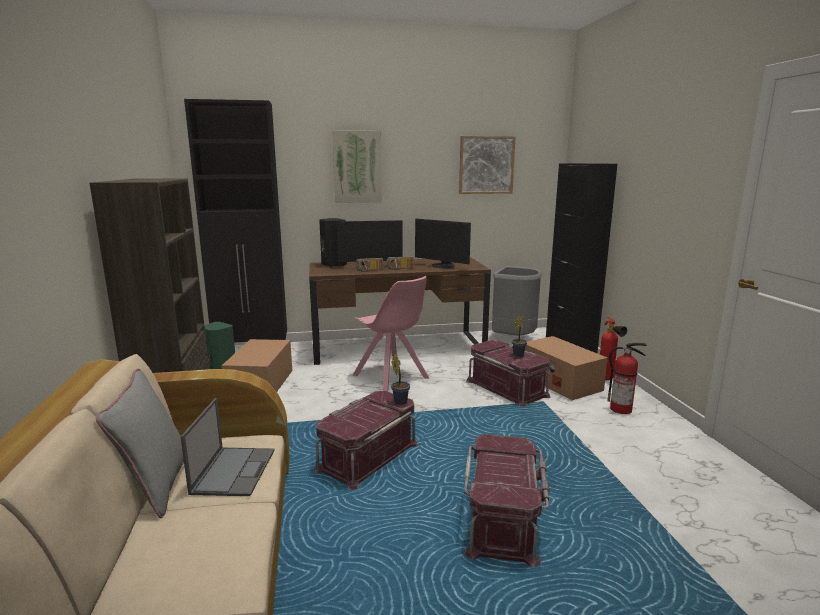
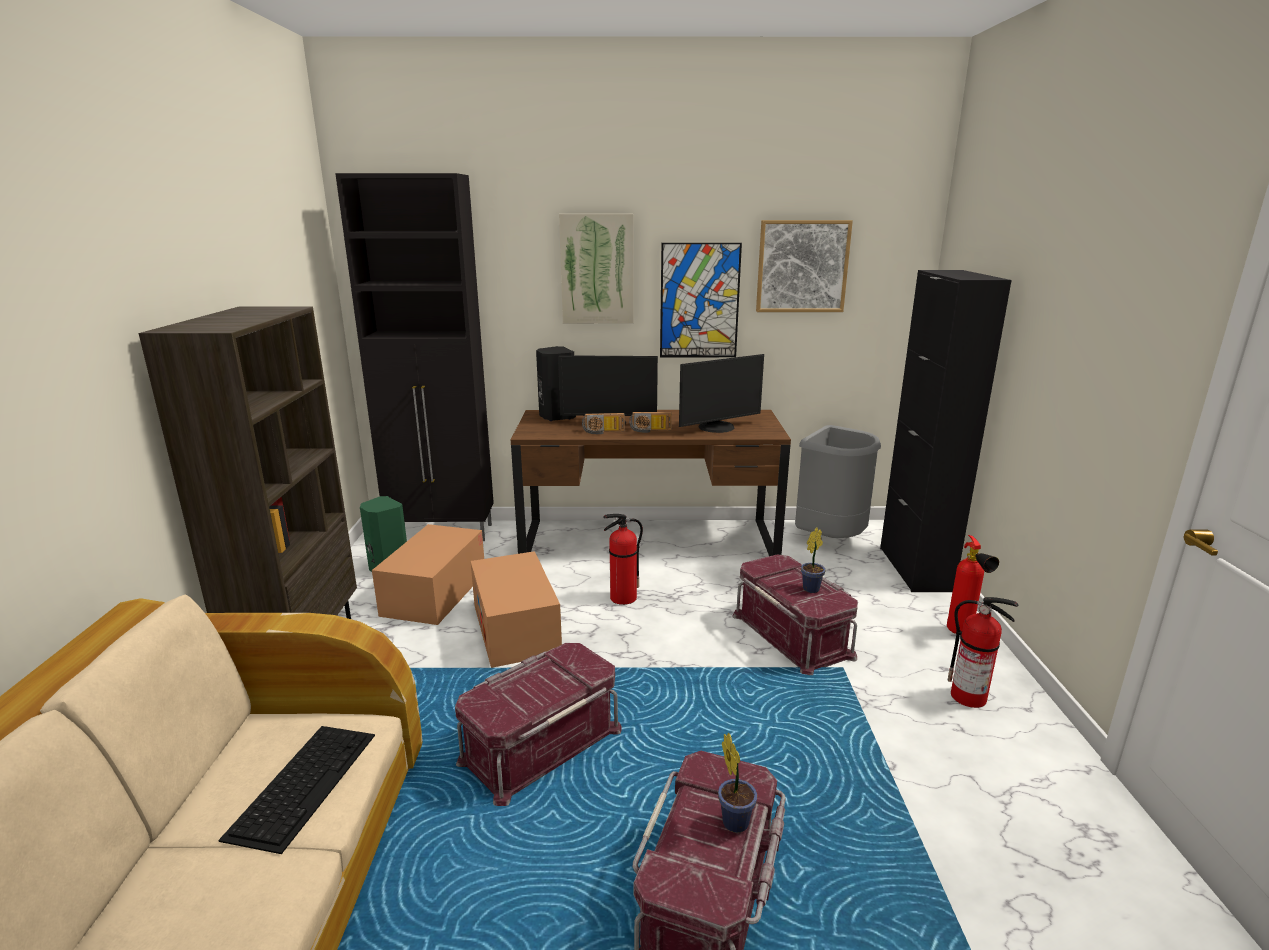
camera: 10 degrees right, 5 degrees up
(157, 486) = (192, 798): grey pillow -> none
(234, 470) = (304, 782): laptop -> keyboard
(392, 377) = (622, 598): pink chair -> fire extinguisher
(400, 401) = (594, 668): potted plant -> potted plant (734, 819)
(423, 187) = (699, 301): none -> picture
(442, 266) = (717, 428): monitor -> monitor turned 75 degrees counterclockwise
(560, 381) = (882, 630): cardboard box -> cardboard box (516, 628)

